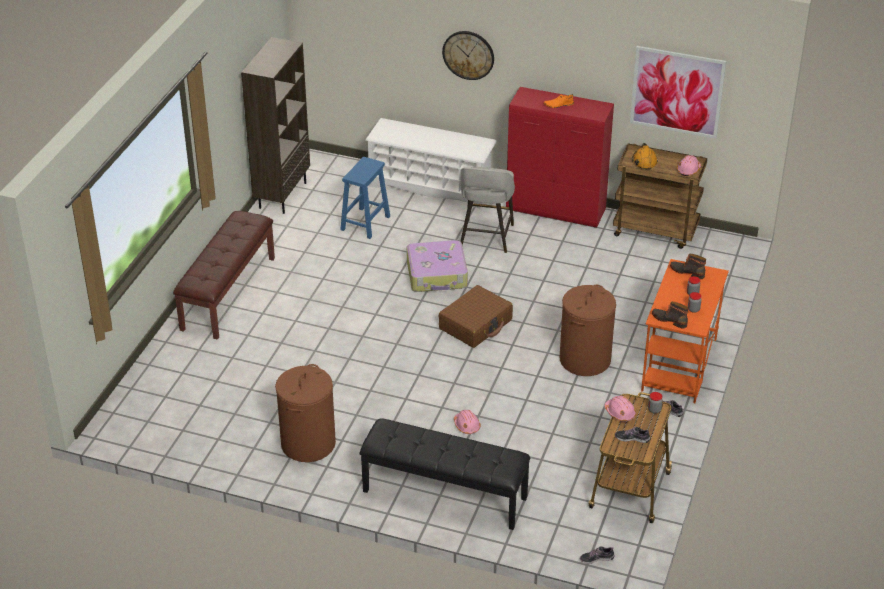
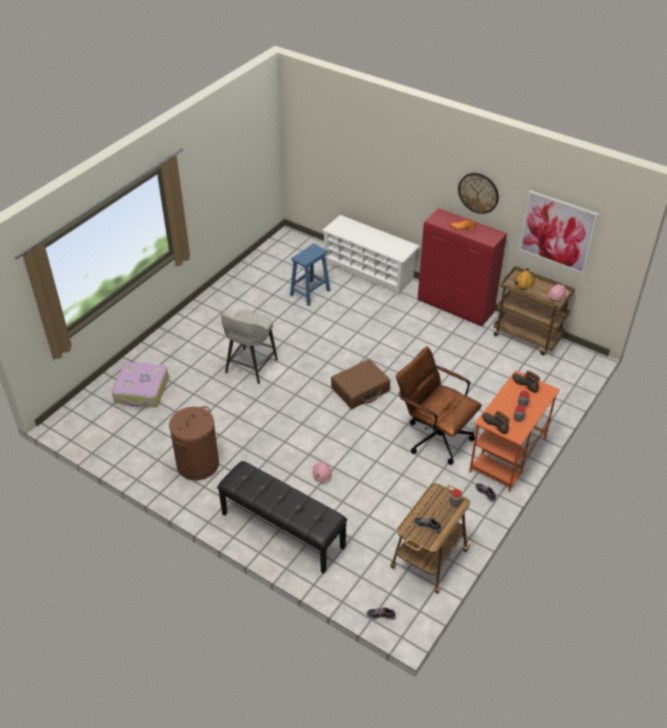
camera: 15 degrees right, 5 degrees up
(227, 293) = (190, 330): brown bench -> none
(282, 195) = (259, 261): brown bookcase -> none
(437, 275) = (347, 343): suitcase -> suitcase (142, 391)
(468, 55) = (403, 177): wall clock -> wall clock (478, 193)
(486, 237) = (394, 319): grey stool -> grey stool (250, 367)
(584, 359) = (433, 435): brown laundry basket -> brown office chair
(620, 413) = (425, 500): pink hard hat -> none

